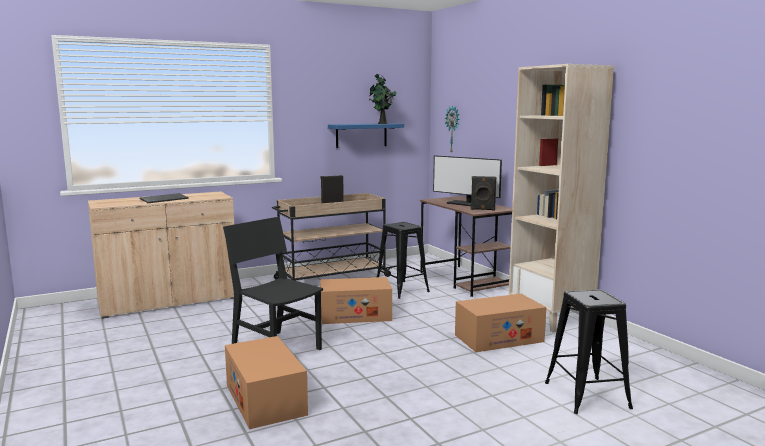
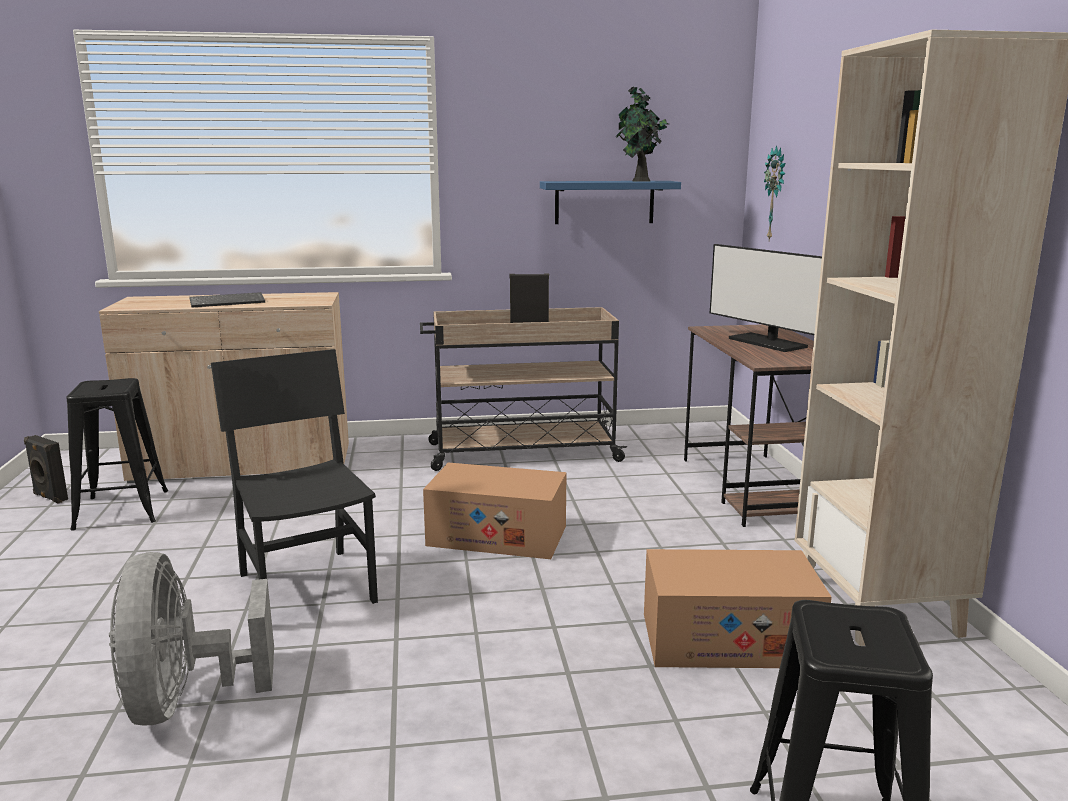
camera: 20 degrees right, 5 degrees up
(265, 399) = (186, 701): cardboard box -> grey fan
(401, 290) = (621, 493): black stool -> black stool (122, 510)
(483, 209) = (785, 358): black speaker -> black speaker (49, 497)

